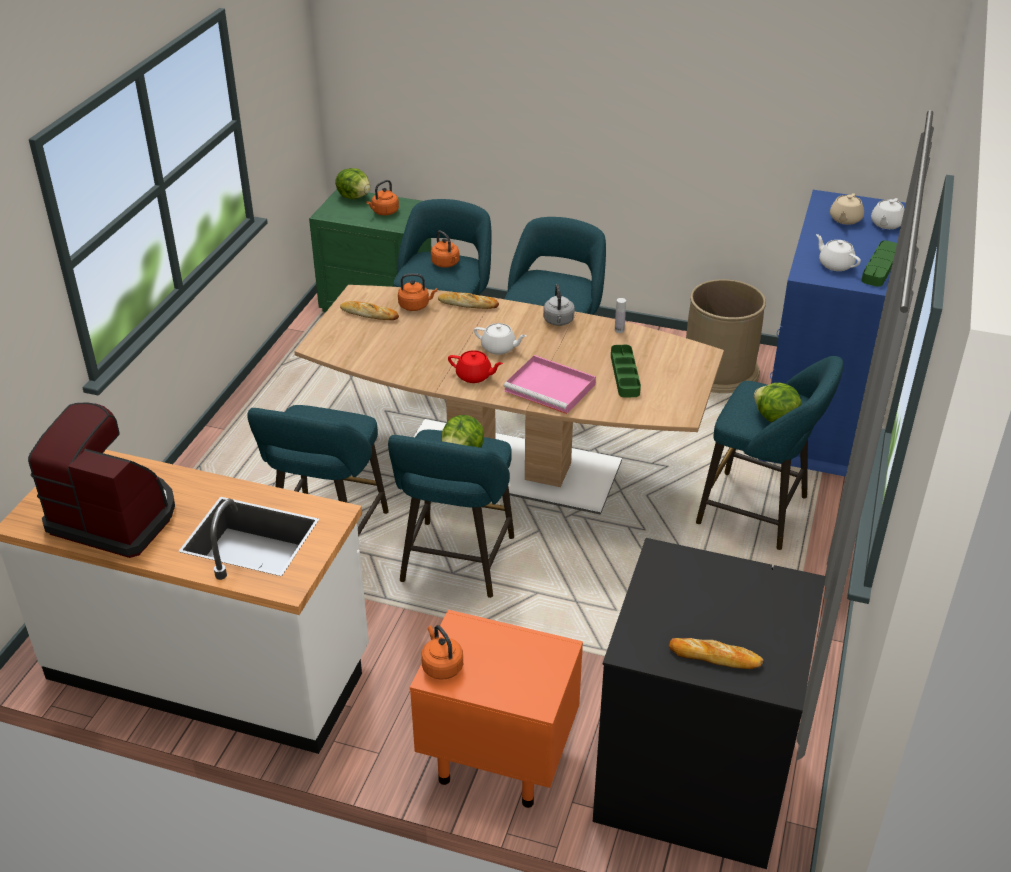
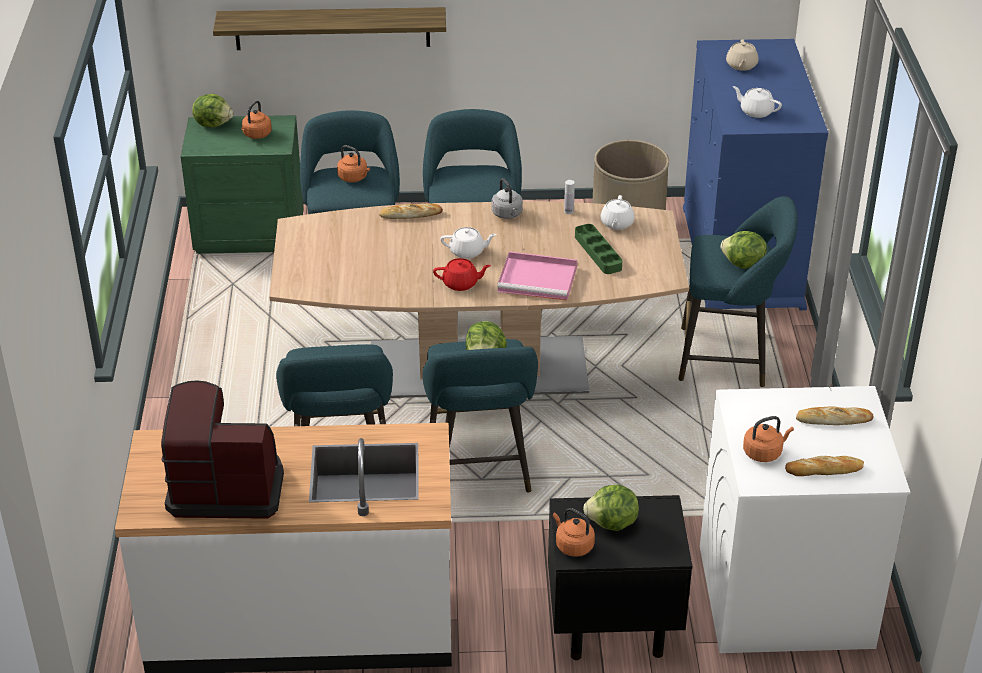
camera: 20 degrees left, 0 degrees up
(369, 314) = (320, 244): bread -> bread (833, 419)
(415, 306) = (360, 227): orange kettle -> orange kettle (764, 452)
(469, 124) = (332, 28): none -> shelf
(495, 653) = (612, 524): none -> lettuce
(496, 758) = (611, 626): orange nightstand -> black nightstand
(692, 779) = (783, 596): black washing machine -> white washing machine
(880, 267) = (795, 106): green tray -> none
(886, 224) = (779, 63): white teapot -> white teapot (616, 224)

